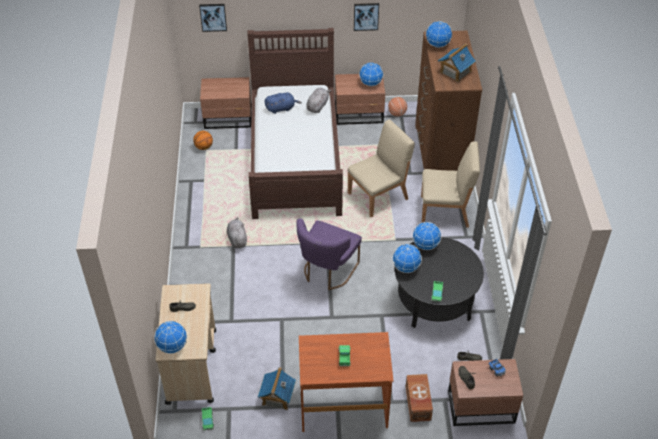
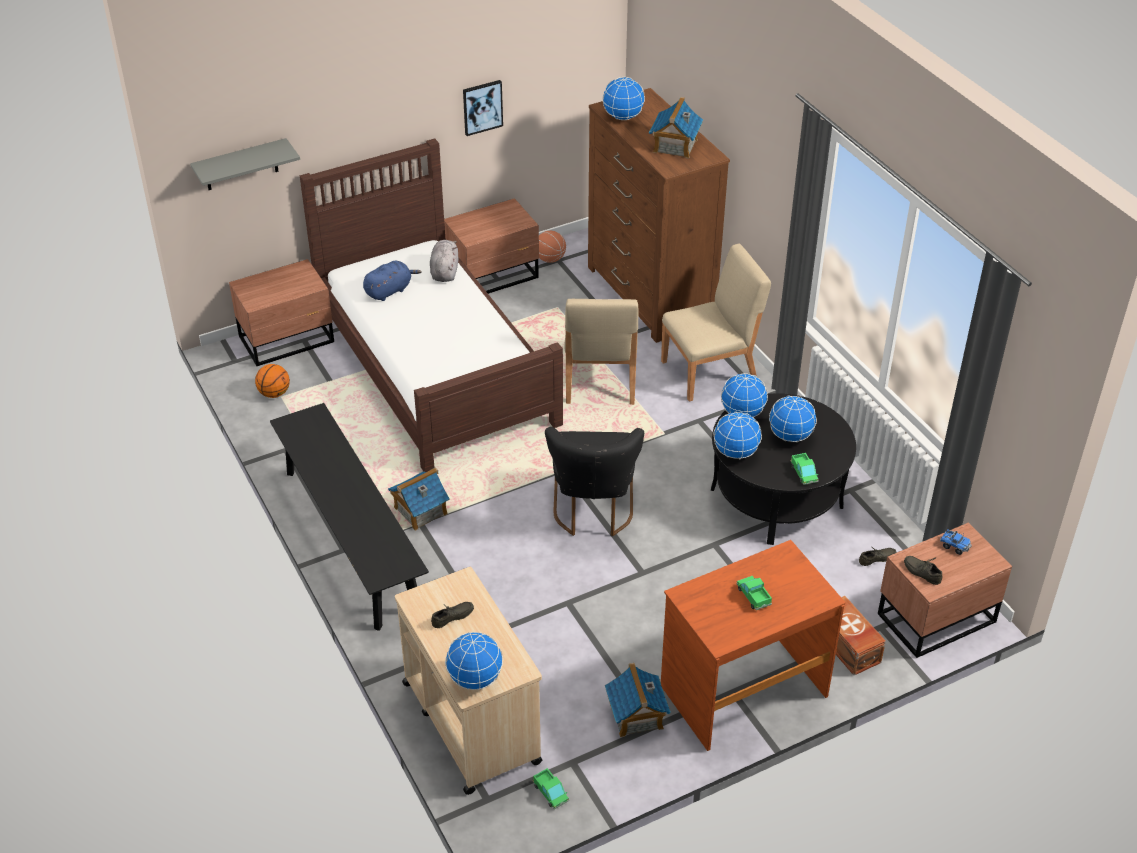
camera: 25 degrees left, 5 degrees down
(193, 243) = (351, 540): none -> black bench
(213, 17) = (241, 165): picture -> grey shelf
(237, 239) = (420, 511): grey plush toy -> toy house
(327, 272) = (593, 511): purple chair -> black chair
(370, 83) = (507, 217): globe -> globe (790, 436)
(379, 196) = (599, 380): beige chair -> beige chair turned 150 degrees clockwise

